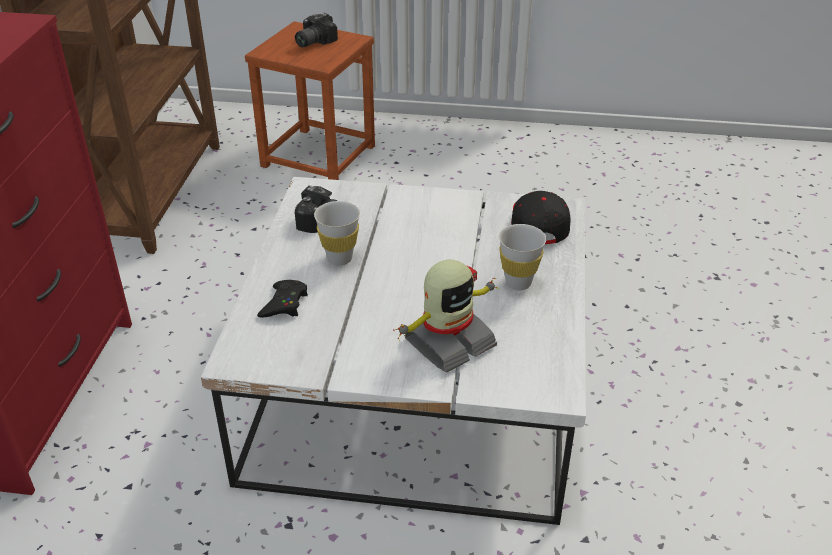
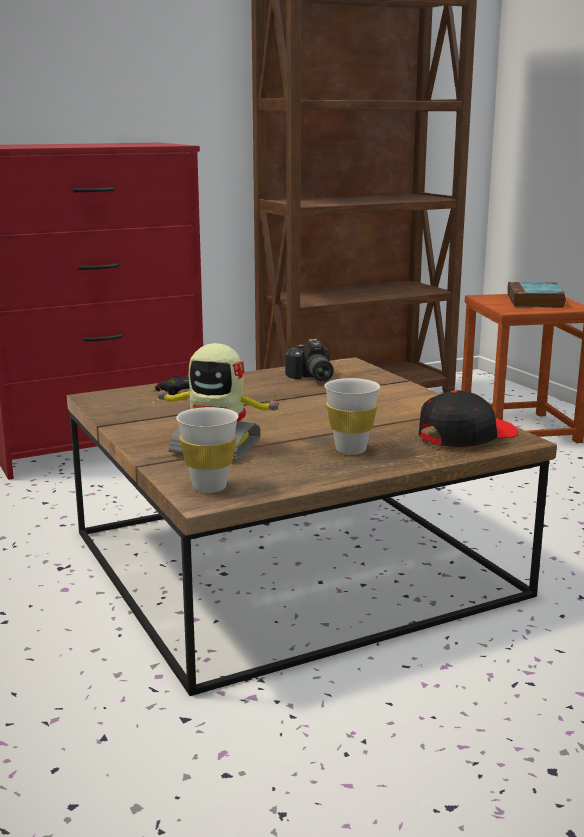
camera: 55 degrees right, 20 degrees down
(312, 42) = (535, 301): camera -> book
(339, 258) = (271, 392): white cup -> white cup (209, 487)
(412, 385) = (287, 562): white coffee table -> brown coffee table

